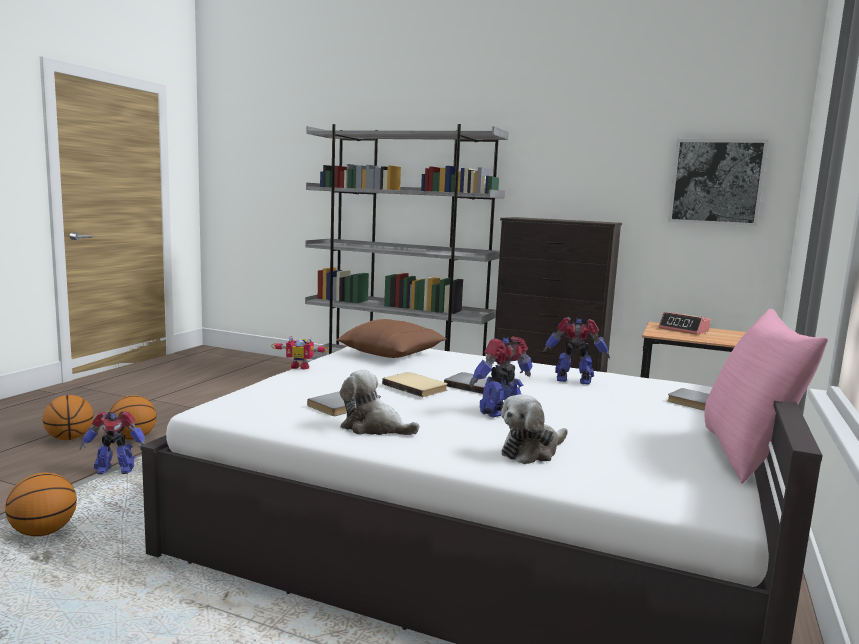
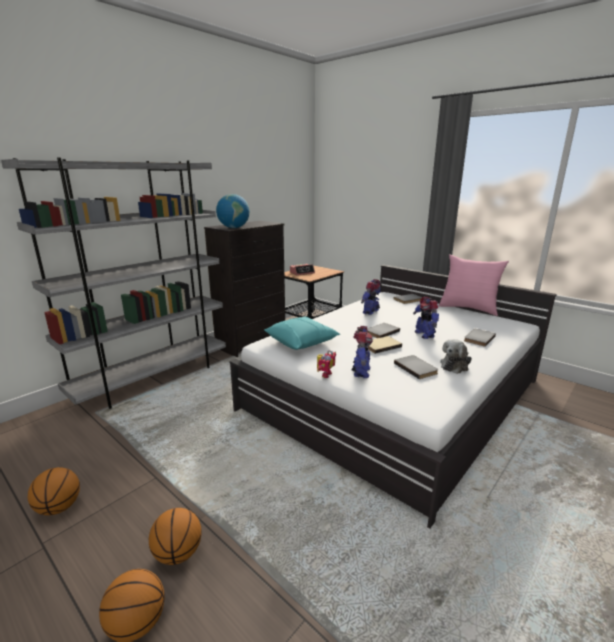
camera: 70 degrees left, 10 degrees up
(43, 532) = (390, 606): basketball -> basketball (59, 508)
(115, 470) = (265, 562): toy robot -> toy robot (361, 372)
(392, 354) = (301, 342): brown pillow -> turquoise pillow
(526, 218) = (234, 228): none -> globe
(532, 451) = (478, 338): plush toy -> grey book
(716, 182) = (289, 191): picture -> none

